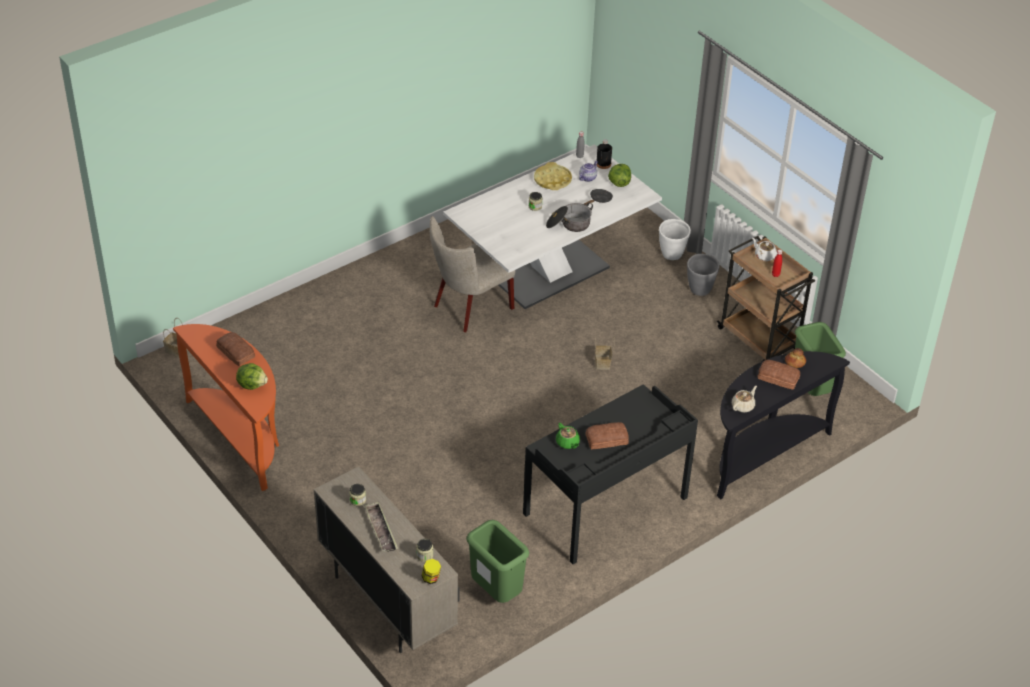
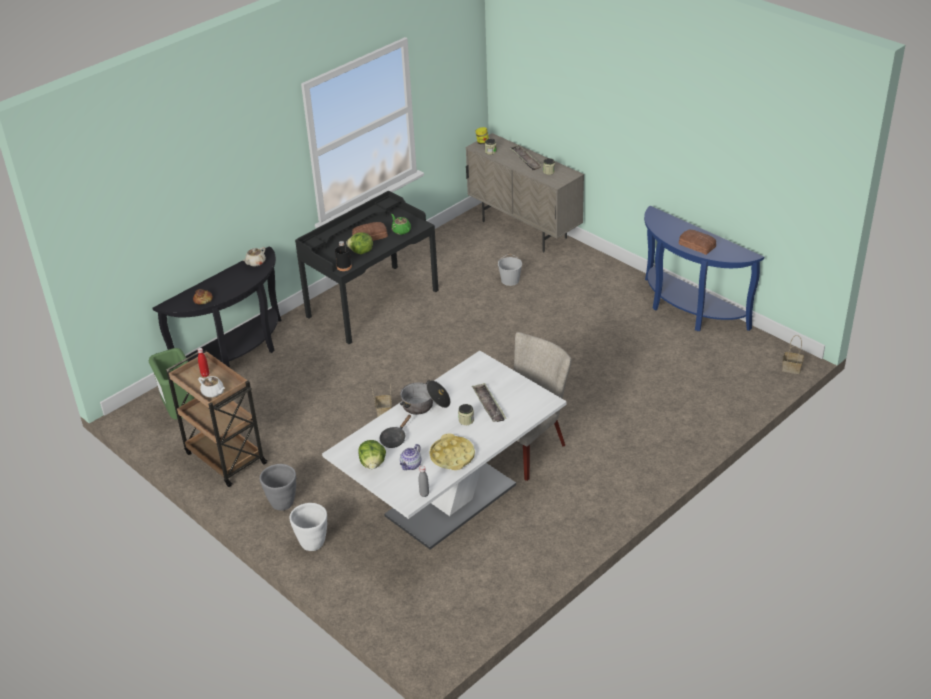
camera: 175 degrees right, 5 degrees down
(241, 437) = (687, 310): orange console table -> blue console table
(252, 384) = (668, 226): lettuce -> lettuce (361, 252)
(430, 515) = (510, 280): none -> white bucket
(497, 593) = (447, 244): green trash can -> none
(512, 216) = (489, 405): none -> tray
(603, 164) = (393, 487): black bottle -> black bottle (344, 266)
(778, 378) = (221, 286): bread -> none

